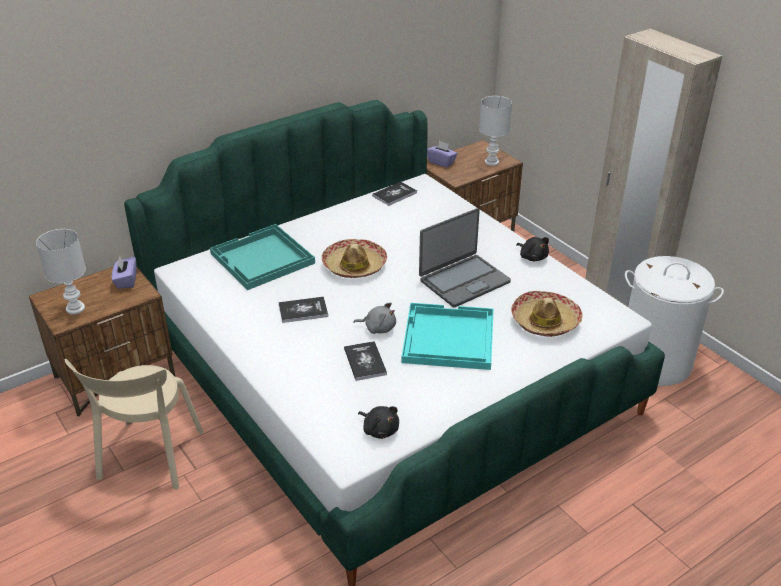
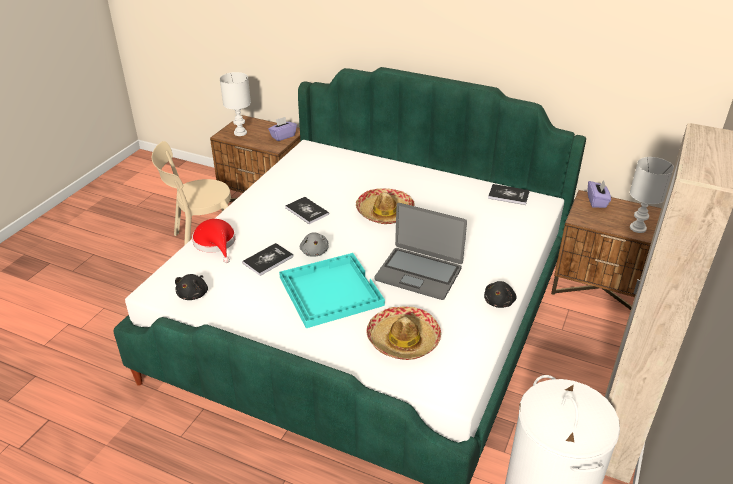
camera: 60 degrees right, 0 degrees up
(262, 259) = (353, 172): turquoise tray -> none
(301, 389) = (216, 243): none -> red hat

